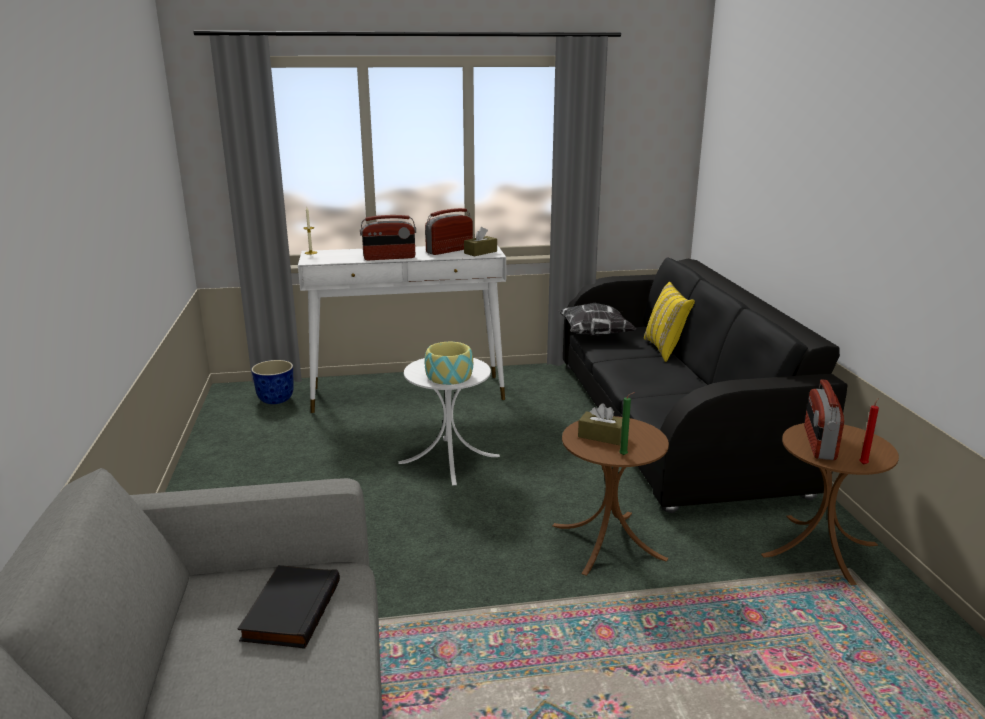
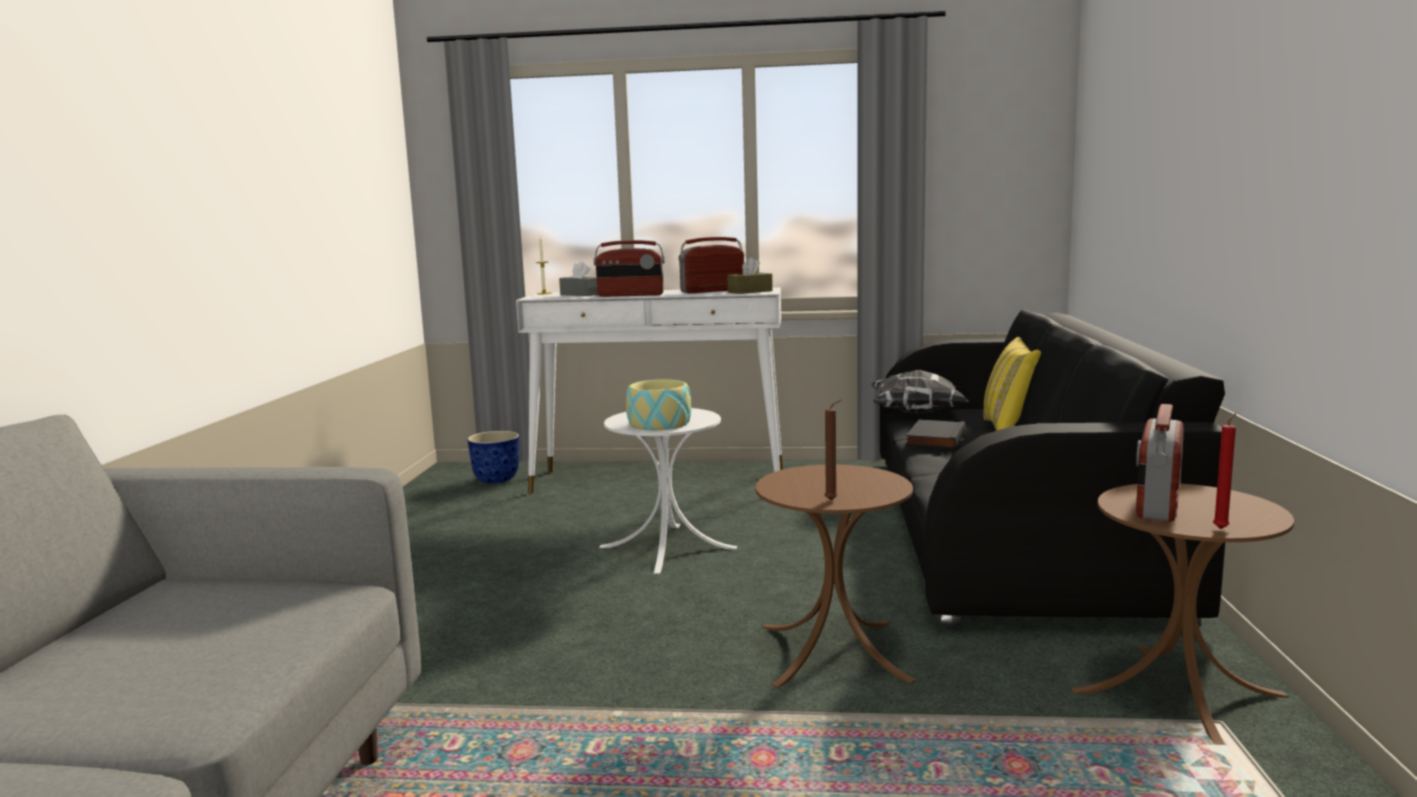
camera: 15 degrees right, 10 degrees down
(289, 610) = (240, 618): black book -> black book (934, 439)
(345, 255) = (580, 294): none -> grey tissue box
(601, 436) = (815, 482): brown tissue box -> none
(624, 455) = (833, 500): green candle -> brown candle

